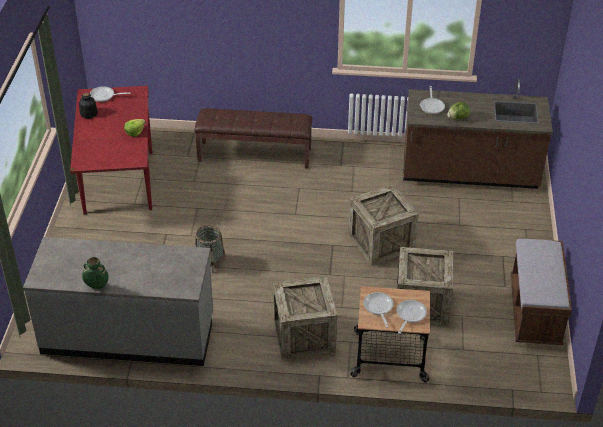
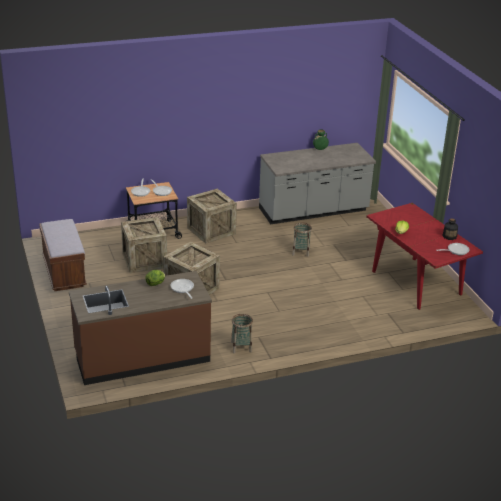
camera: 155 degrees right, 10 degrees down
(255, 154) = (336, 328): brown bench -> none
(364, 159) = (241, 347): none -> basket

